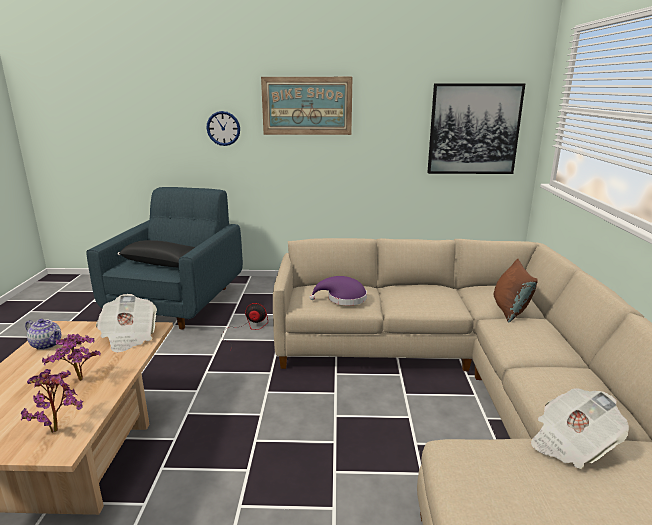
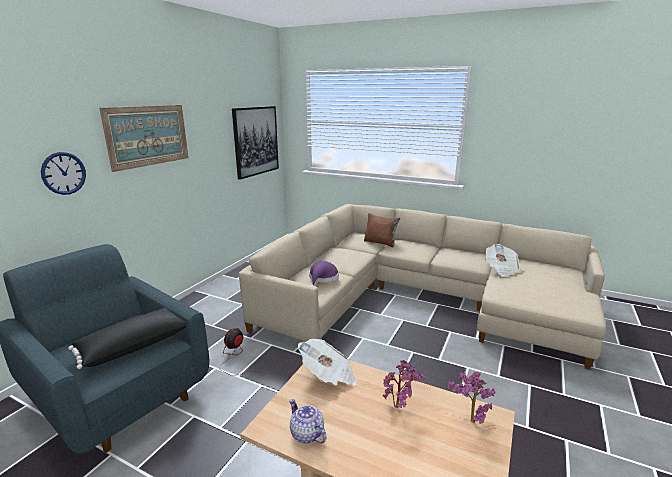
camera: 65 degrees left, 0 degrees up
(47, 344) = (306, 434): teapot -> teapot turned 90 degrees counterclockwise

